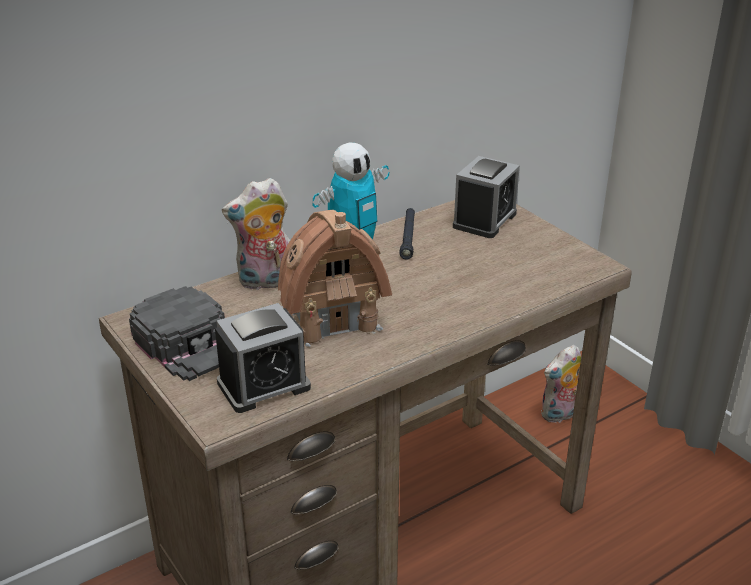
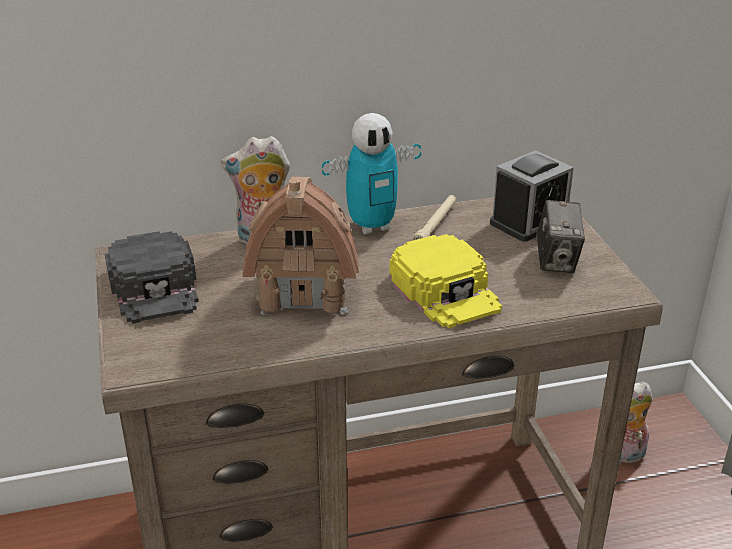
camera: 20 degrees right, 0 degrees up
(263, 385) = (196, 343): alarm clock -> none
(408, 237) = (435, 225): black flashlight -> beige flashlight
(454, 293) = (446, 291): none -> yellow cap
(528, 250) = (556, 261): none -> camera

